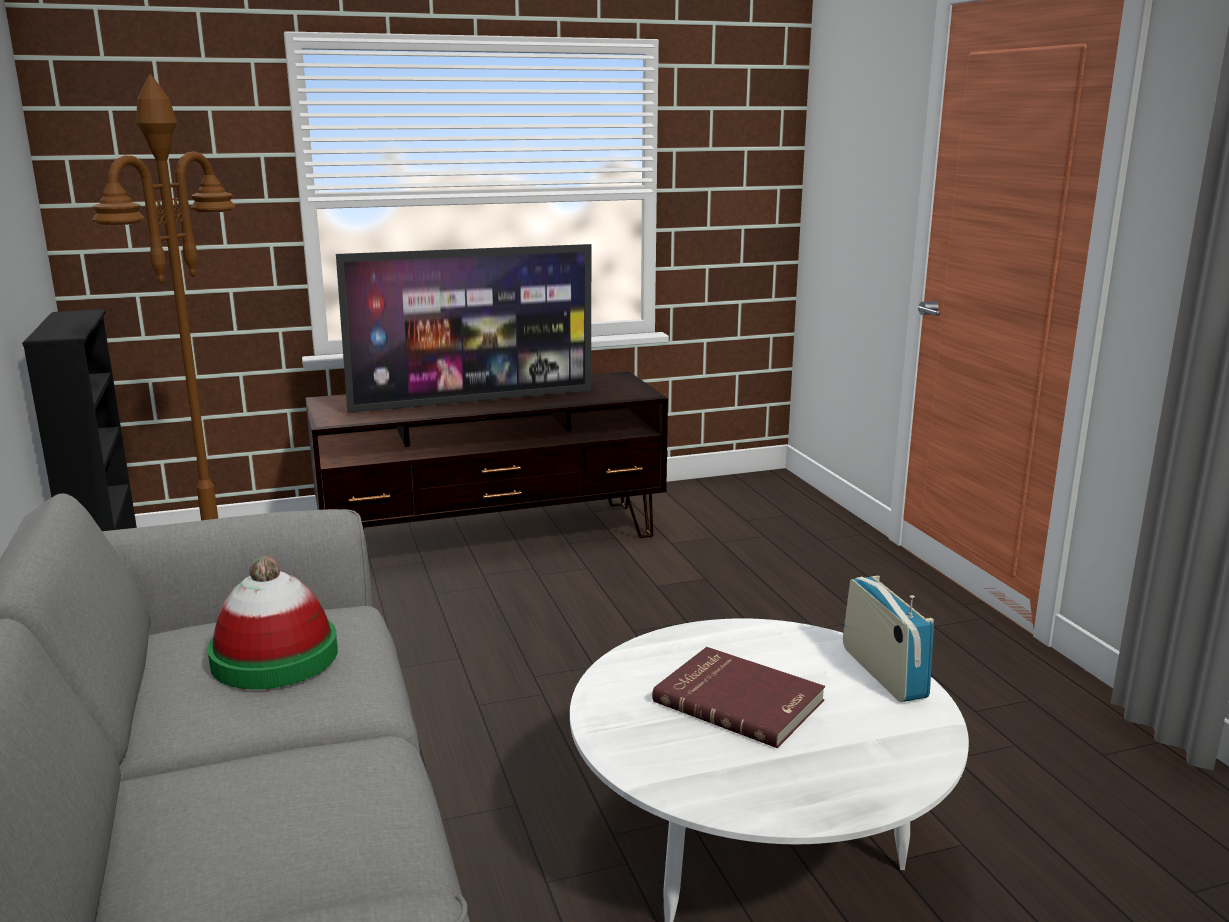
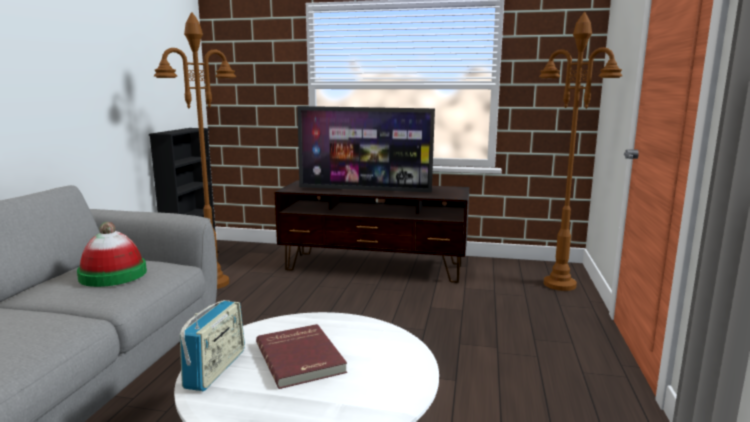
camera: 30 degrees right, 5 degrees down
(791, 508) = (560, 284): none -> brown floor lamp
(883, 672) = (408, 368): radio -> radio (216, 369)

